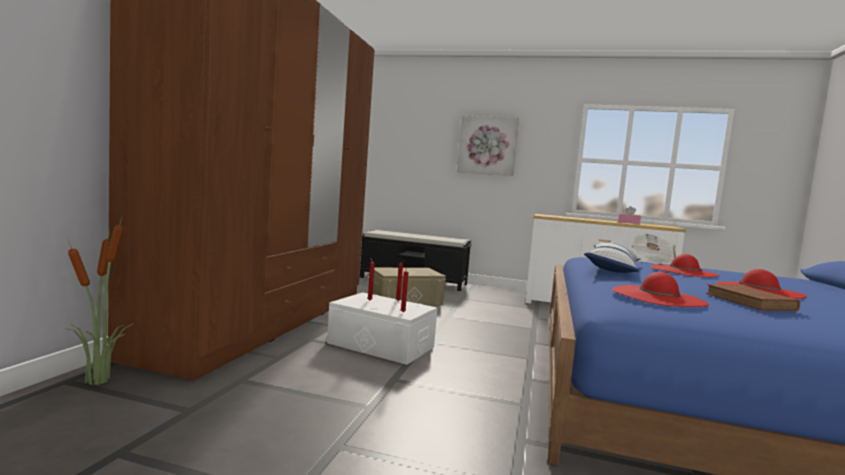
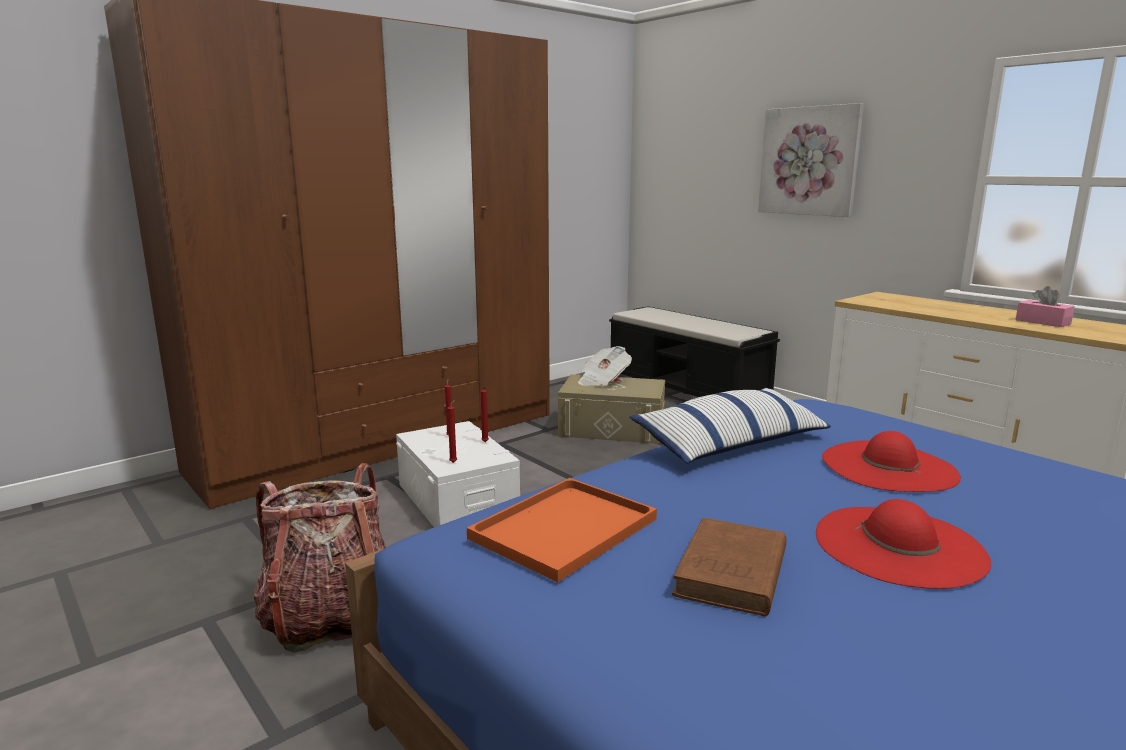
camera: 35 degrees right, 10 degrees up
(99, 381) = (145, 494): potted plant -> none
(421, 420) = (329, 617): none -> backpack
(652, 260) = (930, 425): newspaper -> newspaper (603, 381)
(658, 297) = (565, 527): red hat -> orange tray

